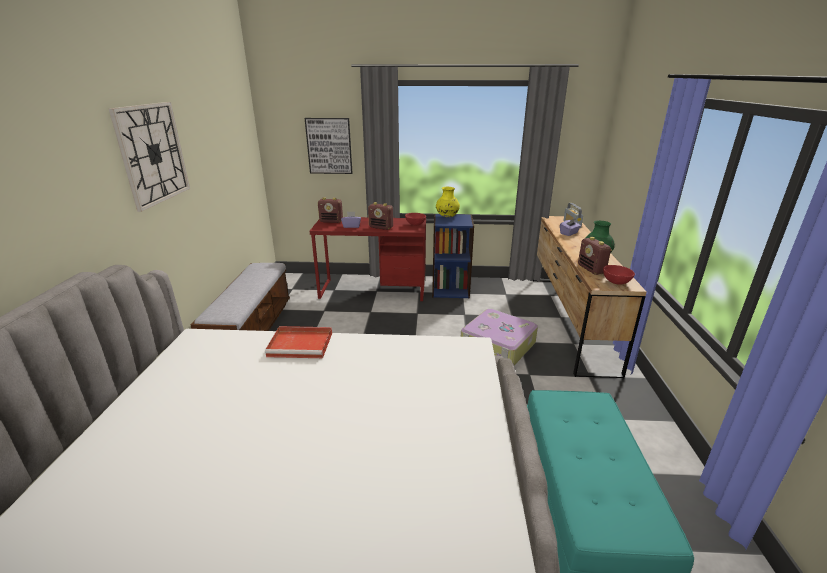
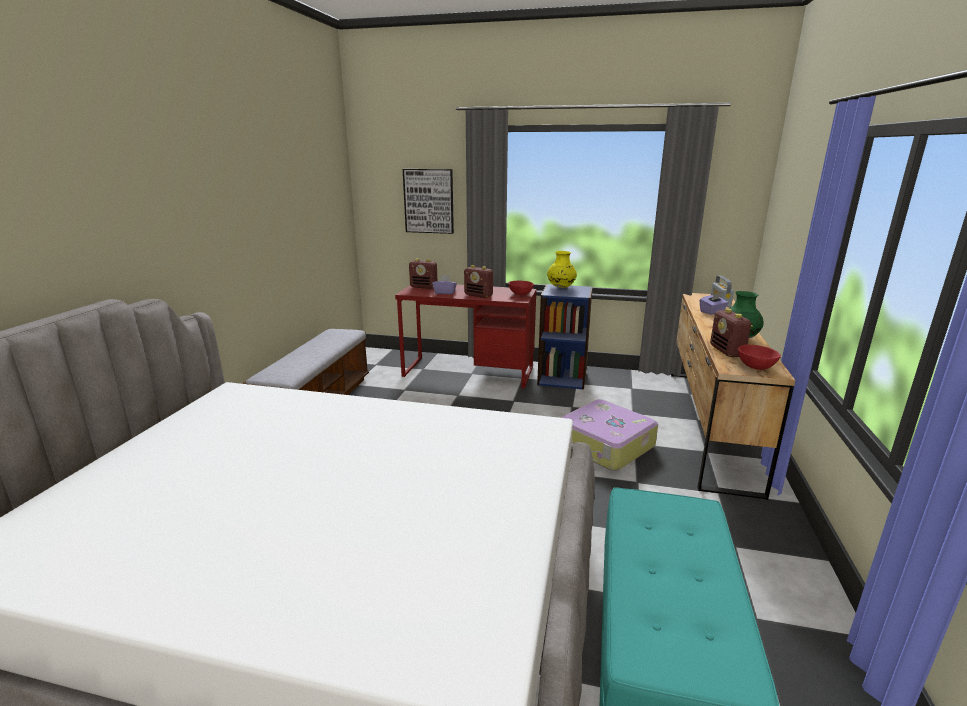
camera: 10 degrees right, 5 degrees down
(152, 154) = (214, 189): wall clock -> none
(301, 344) = (343, 407): red tray -> none

